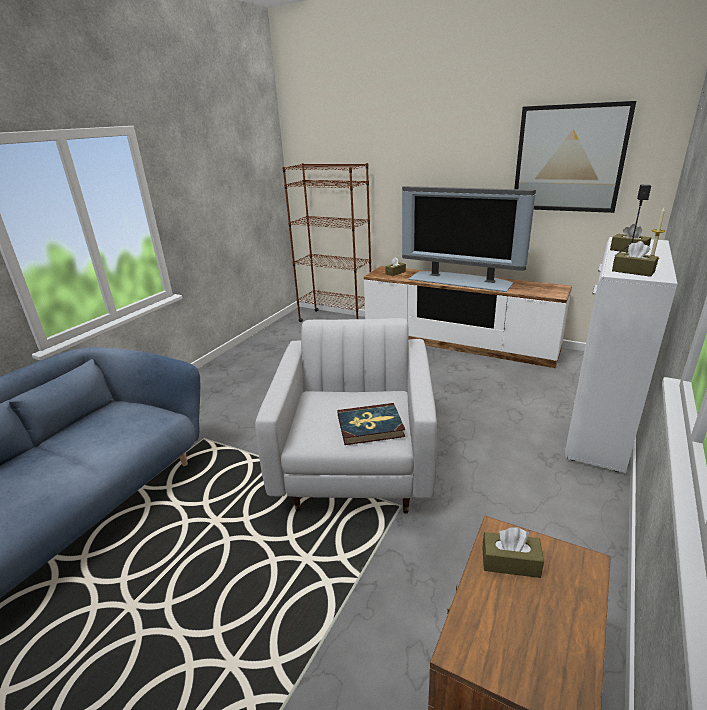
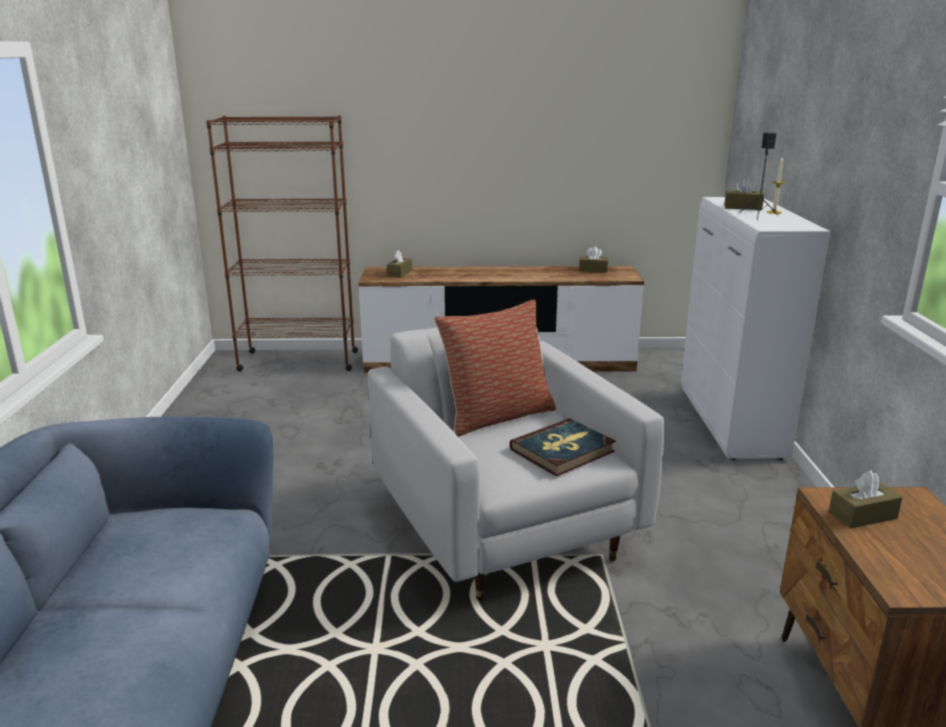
camera: 30 degrees left, 5 degrees down
(359, 388) = (497, 415): none -> pillow
(460, 280) = (498, 273): television -> none
(569, 159) = (615, 111): picture -> none
(633, 271) = (778, 224): brown tissue box -> brown tissue box (593, 270)

